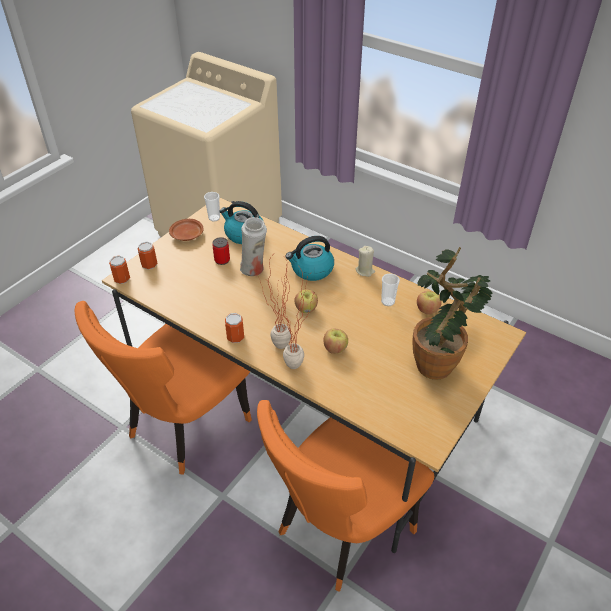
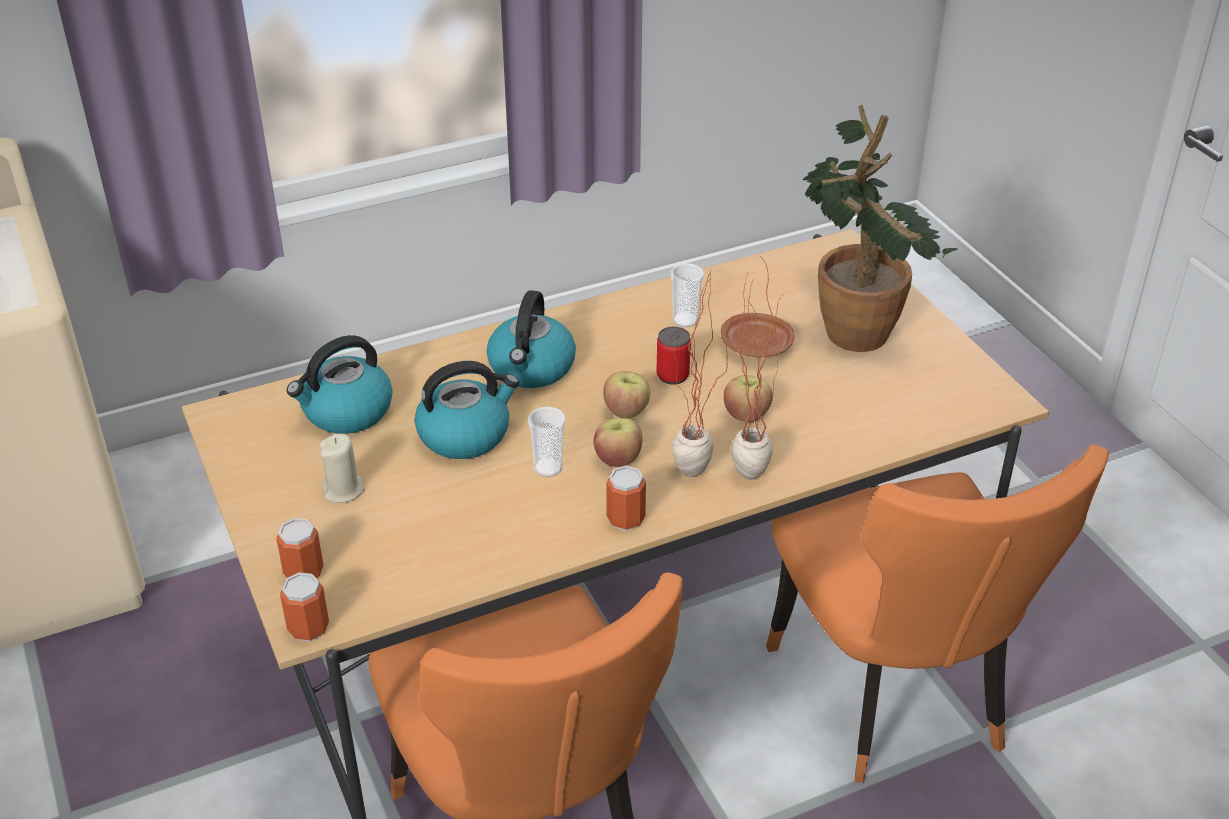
camera: 60 degrees left, 5 degrees down
(187, 235) = (264, 488): brown plate -> brown plate (757, 346)
(214, 218) = (250, 433): cup -> cup (548, 468)
(222, 260) = (395, 465): can -> can (672, 375)
(254, 270) = (465, 434): white vase -> kettle
(365, 271) = (591, 313): beige candle -> beige candle (344, 490)
(427, 310) = (737, 291): apple -> apple (618, 458)

